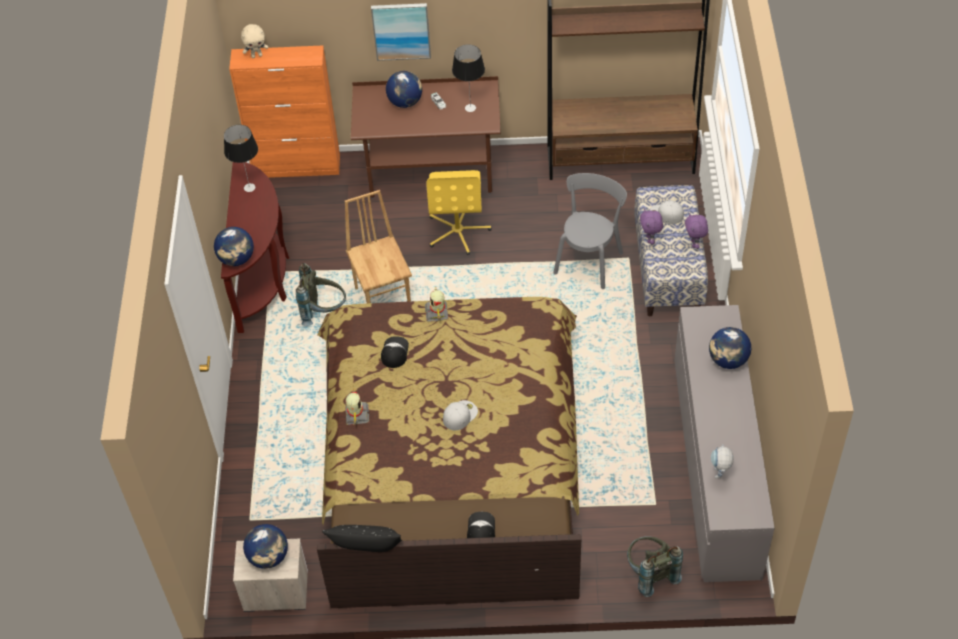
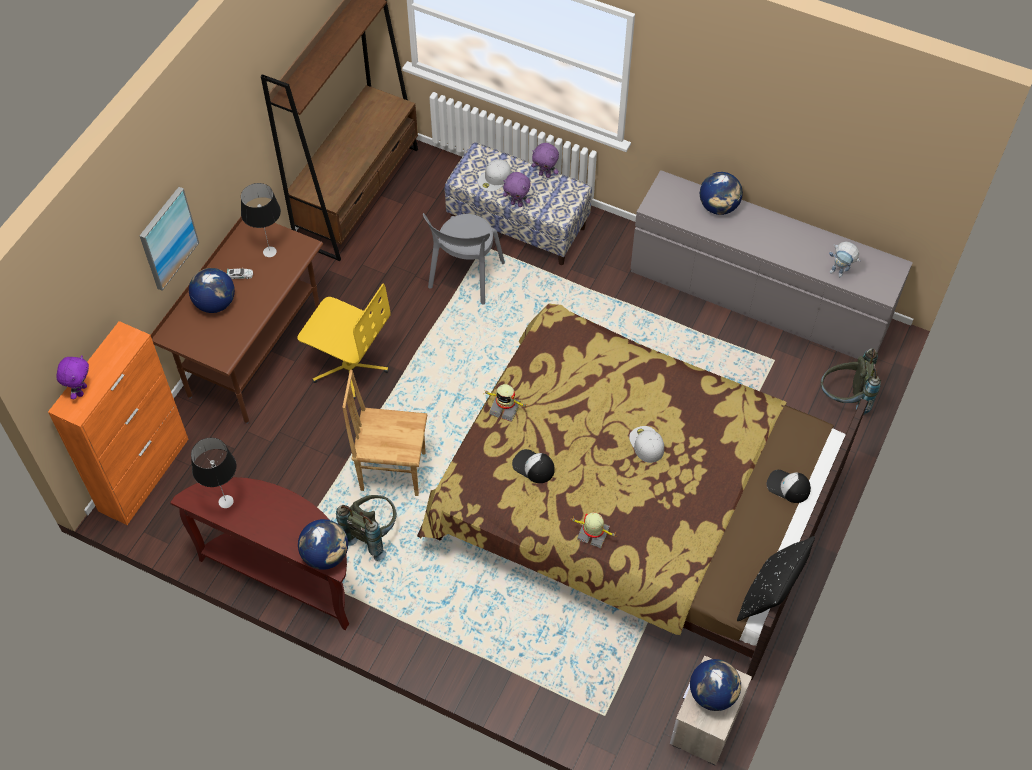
camera: 65 degrees left, 5 degrees up
(257, 55) = (81, 390): beige plush toy -> purple plush toy
(589, 260) = (465, 277): grey chair -> grey chair turned 120 degrees counterclockwise

